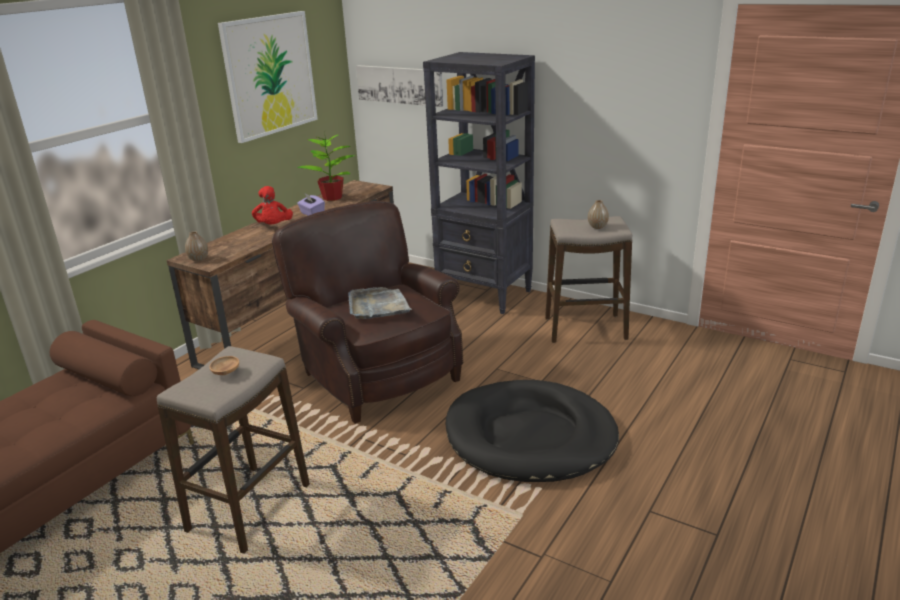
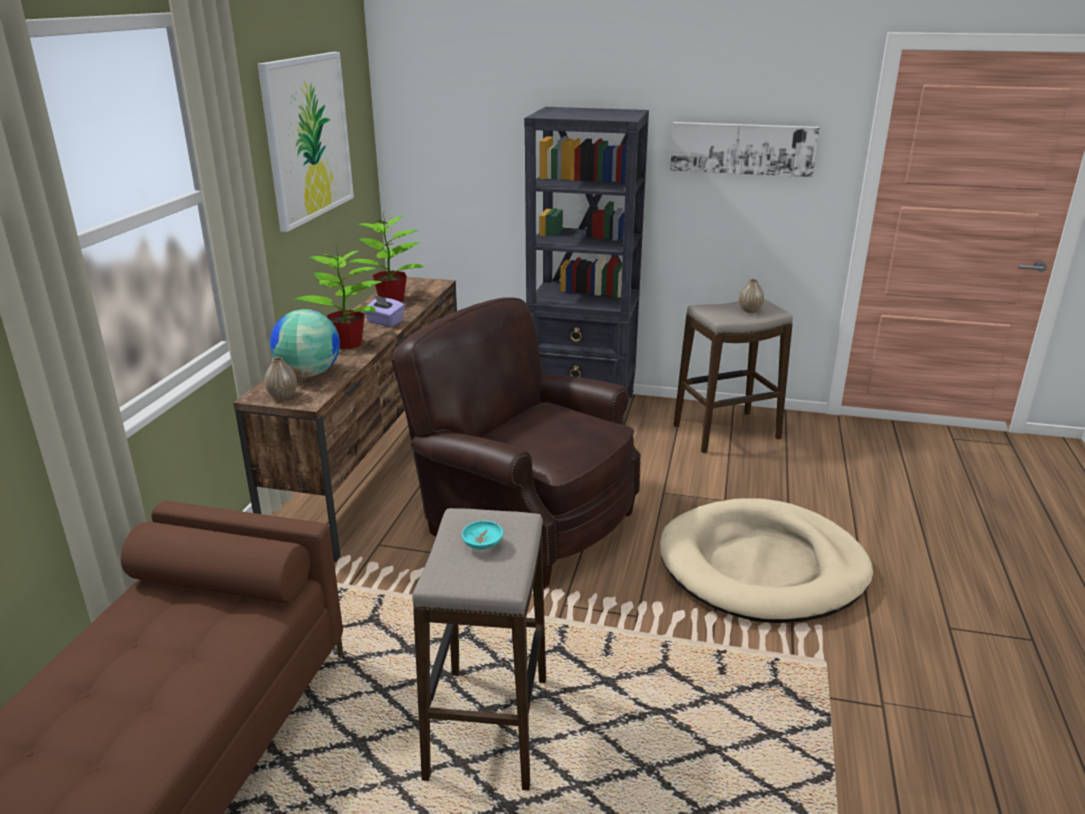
camera: 20 degrees left, 0 degrees up
(226, 372) = (482, 544): brown bowl -> turquoise bowl
(228, 245) = (308, 373): none -> globe
(274, 227) = (348, 343): red plush toy -> potted plant
(378, 306) = (548, 432): grey tray -> none
(400, 85) = (454, 150): picture -> picture (742, 148)
(530, 436) = (762, 567): black dog bed -> beige dog bed

